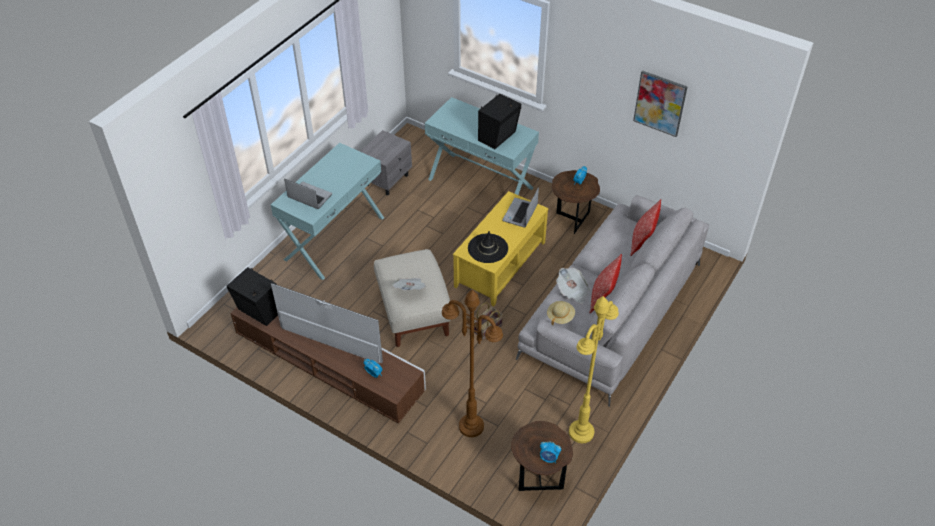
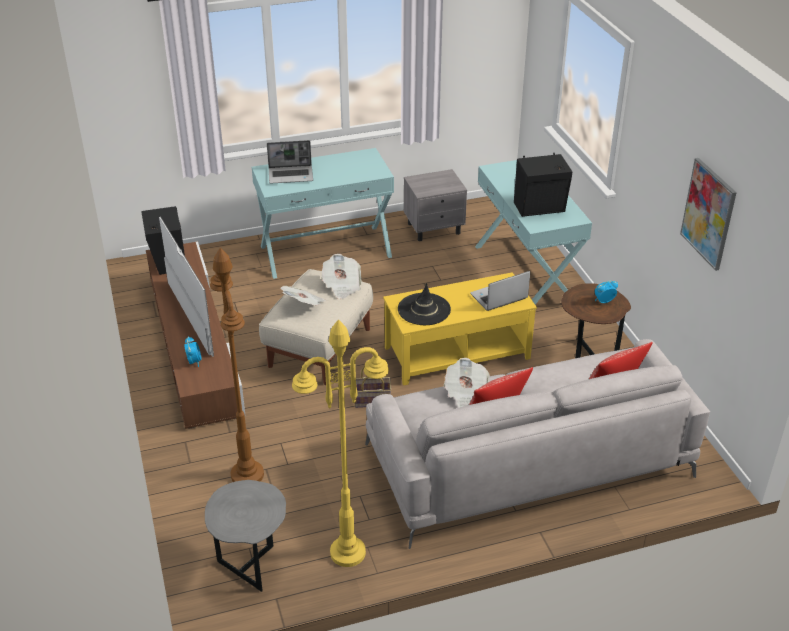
camera: 40 degrees right, 10 degrees down
(309, 196) = (291, 175): laptop -> laptop turned 105 degrees clockwise
(417, 261) = (342, 286): none -> newspaper
(538, 477) = (251, 564): brown side table -> grey side table
(549, 458) = (237, 524): alarm clock -> none
(560, 316) = (408, 400): beige hat -> none

